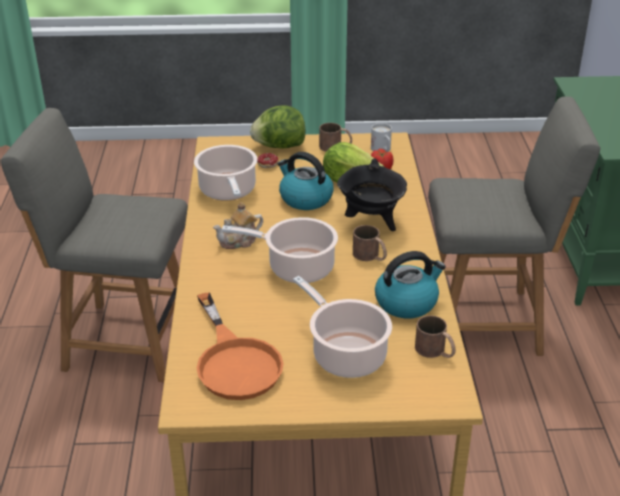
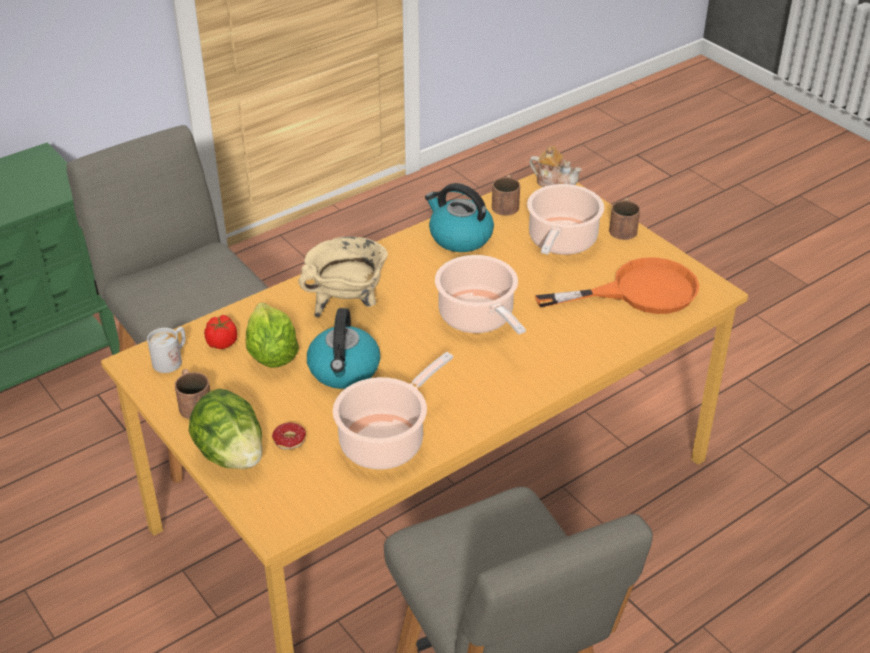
camera: 125 degrees left, 5 degrees up
(235, 361) = (638, 292): orange frying pan -> orange frying pan turned 45 degrees clockwise
(239, 241) = (475, 377): teapot -> teapot (555, 183)
(370, 256) = (411, 282): brown mug -> brown mug (623, 227)
(371, 222) = (347, 305): black cooking pot -> beige cooking pot

